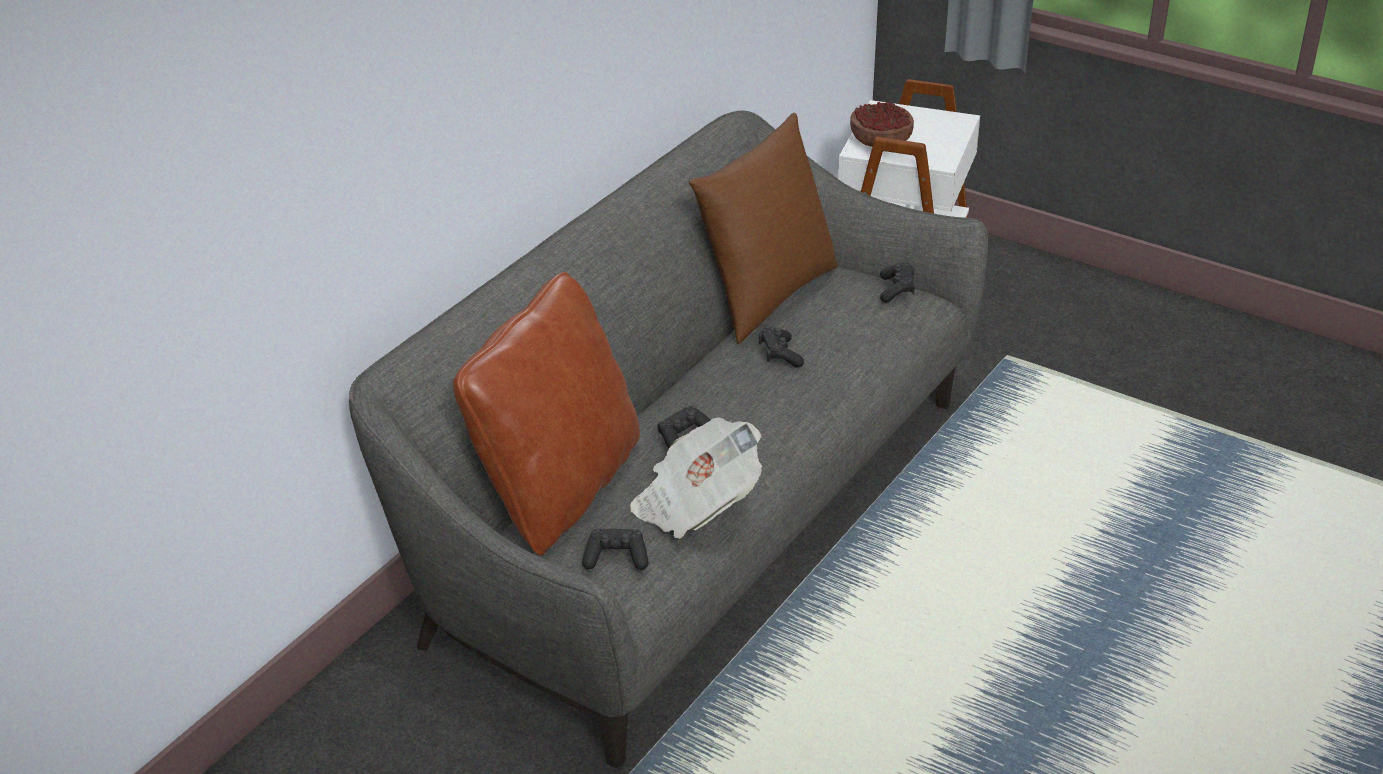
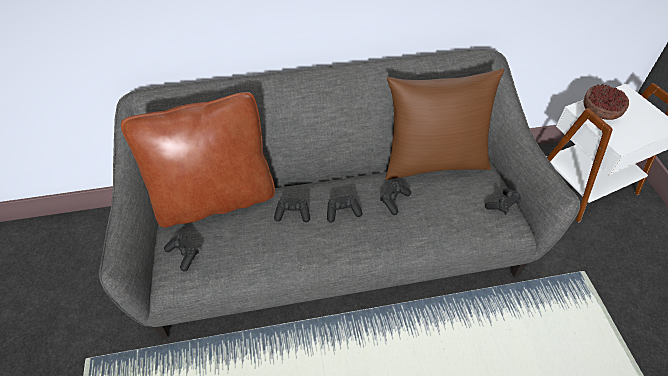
camera: 45 degrees right, 15 degrees up
(696, 504) = (250, 254): newspaper -> none
(739, 400) = (342, 212): none -> black game controller

